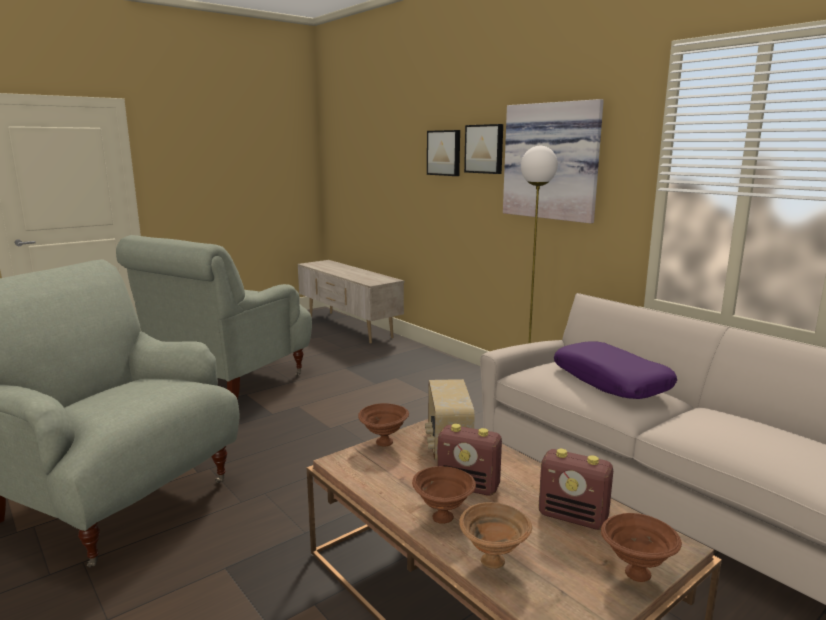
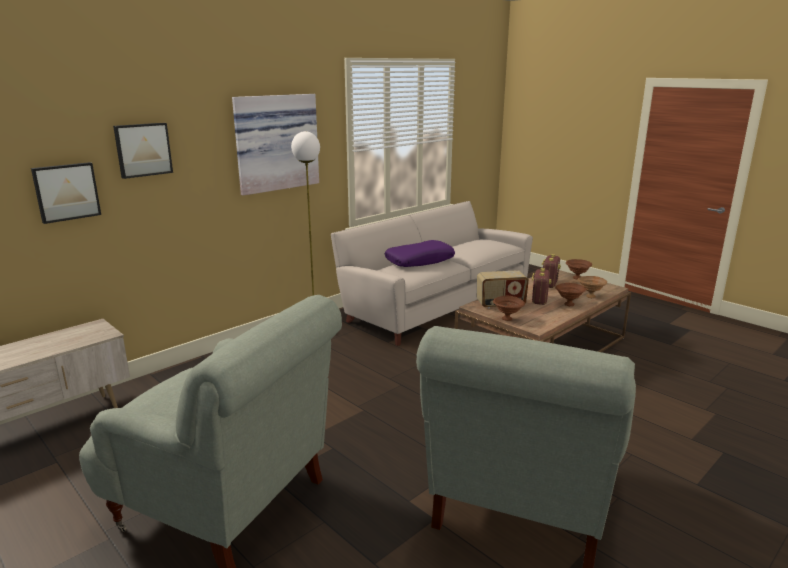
camera: 95 degrees left, 5 degrees up
(485, 149) = (202, 139): picture -> picture (66, 192)

